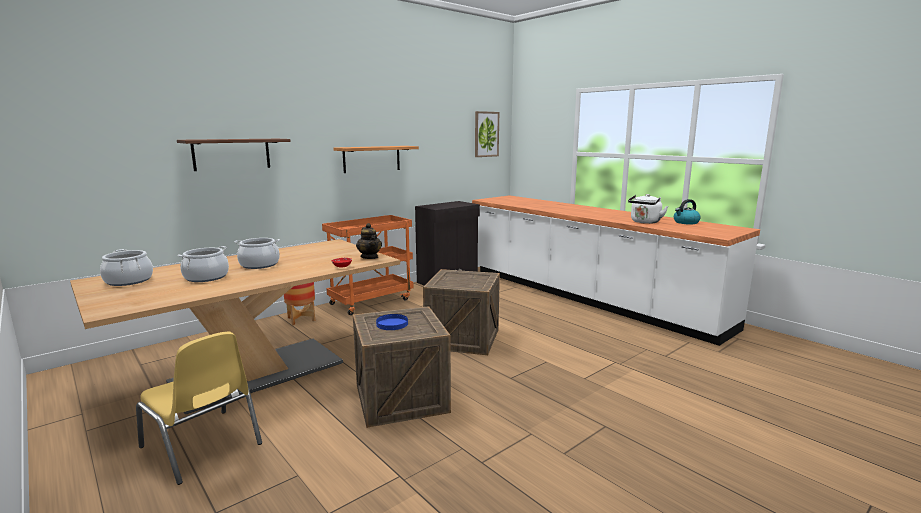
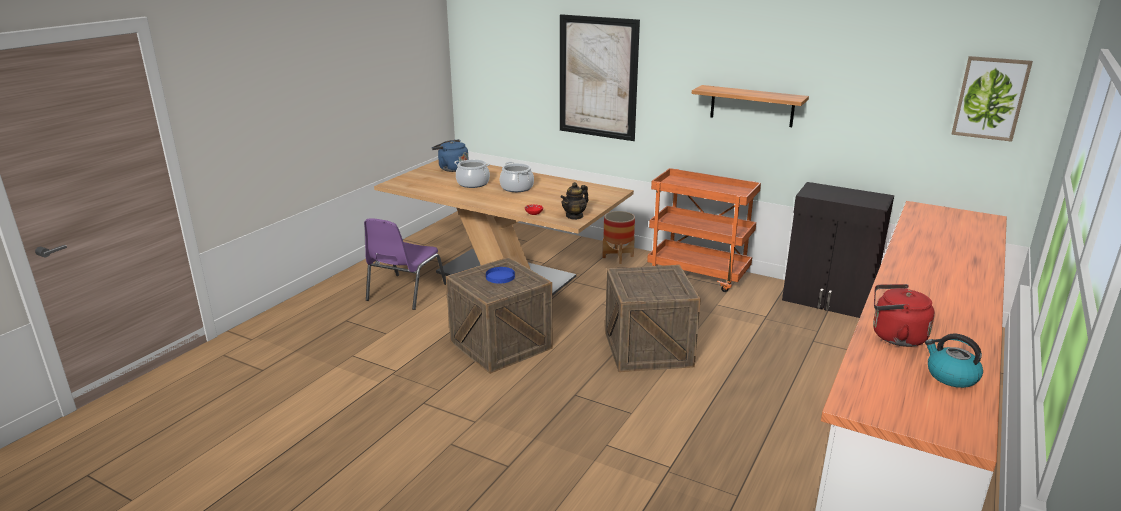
camera: 70 degrees right, 10 degrees up
(128, 281) = (451, 168): cooking pot -> blue kettle
(203, 446) = (405, 292): yellow chair -> purple chair
(232, 154) = (597, 78): brown shelf -> picture
(644, 222) = (894, 336): white kettle -> red kettle

